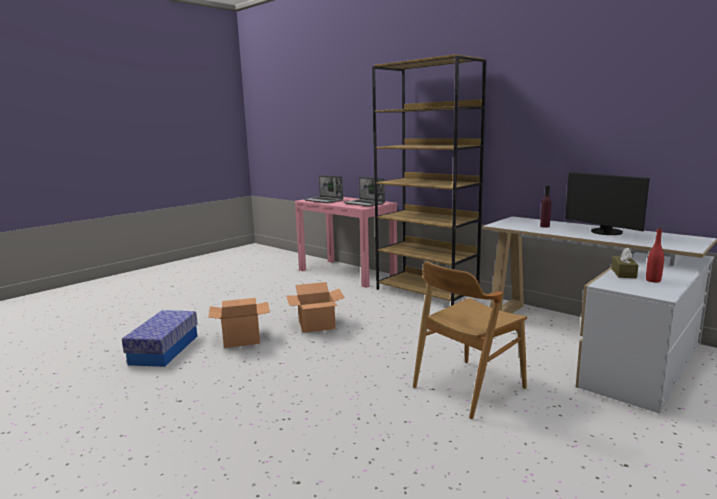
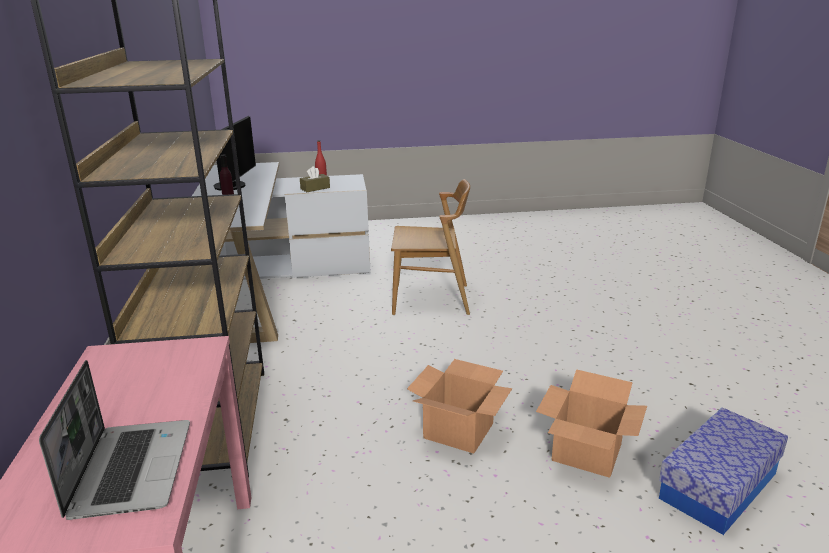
camera: 140 degrees left, 10 degrees up
(364, 203) = (144, 371): laptop -> none

